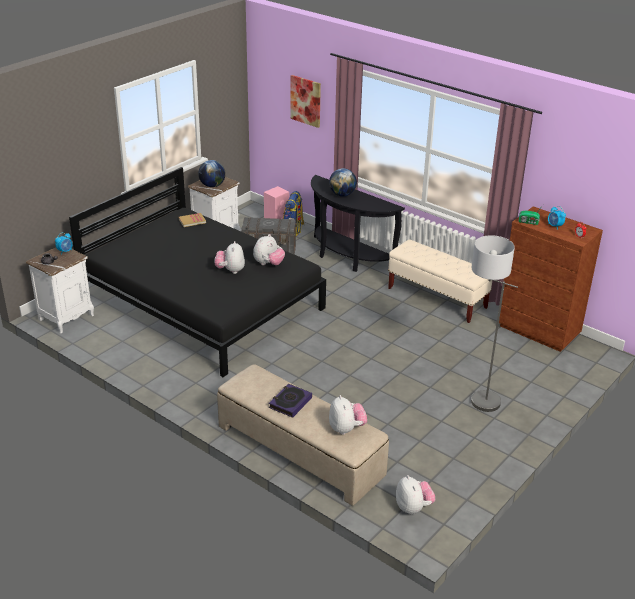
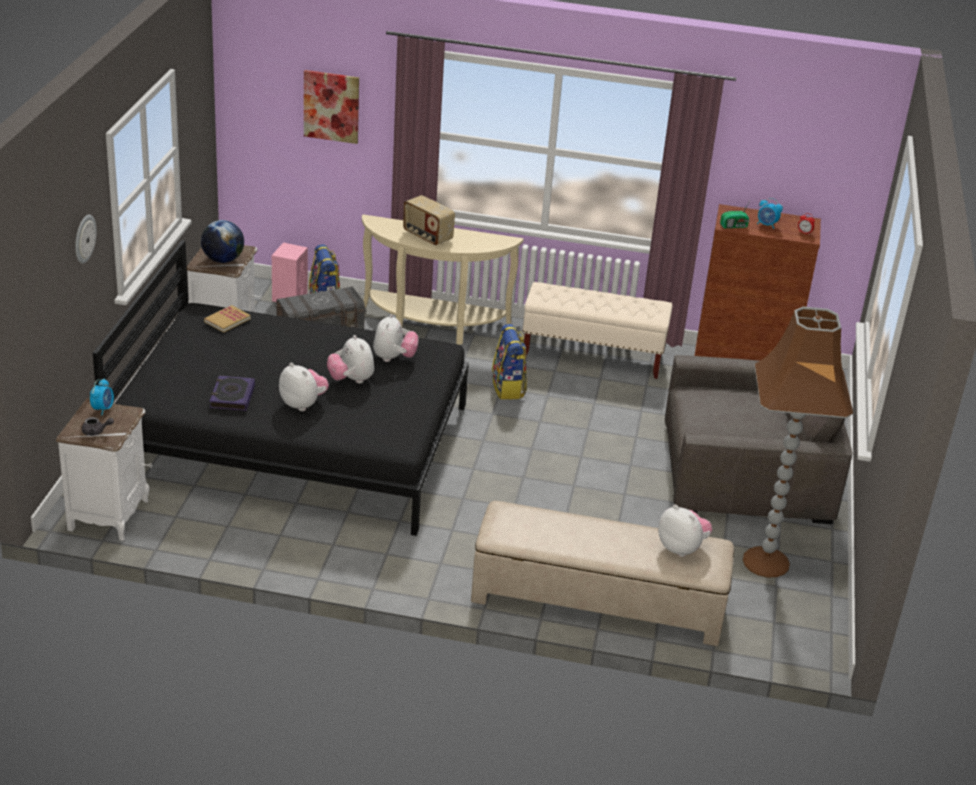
camera: 30 degrees left, 0 degrees up
(84, 148) = (84, 238): none -> wall clock
(290, 403) = (587, 537): book -> book (232, 397)
(342, 194) = (427, 236): globe -> radio
(347, 257) = (432, 327): black console table -> beige console table
(362, 305) = (508, 388): none -> backpack
(413, 507) = (784, 625): plush toy -> plush toy (303, 404)
(438, 463) = (767, 563): none -> brown floor lamp
(477, 399) = (745, 472): grey floor lamp -> grey armchair

